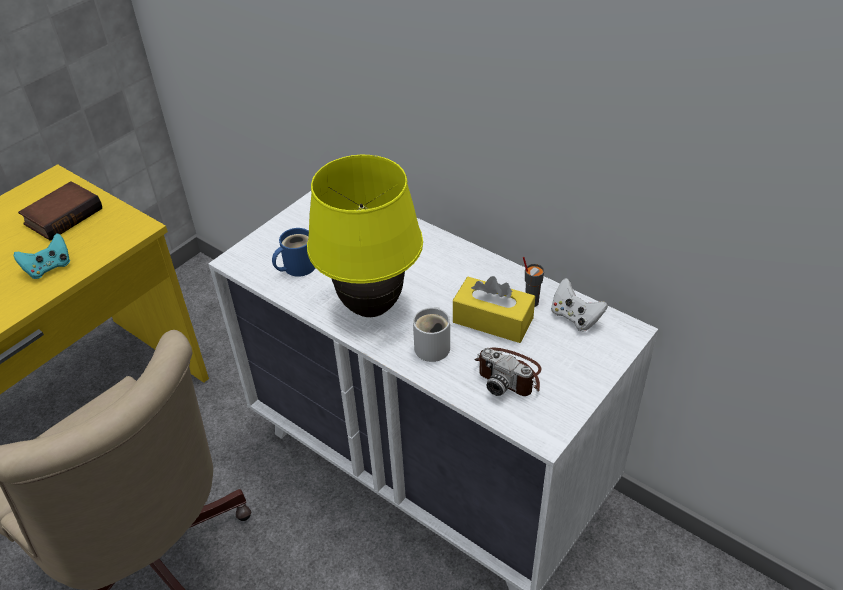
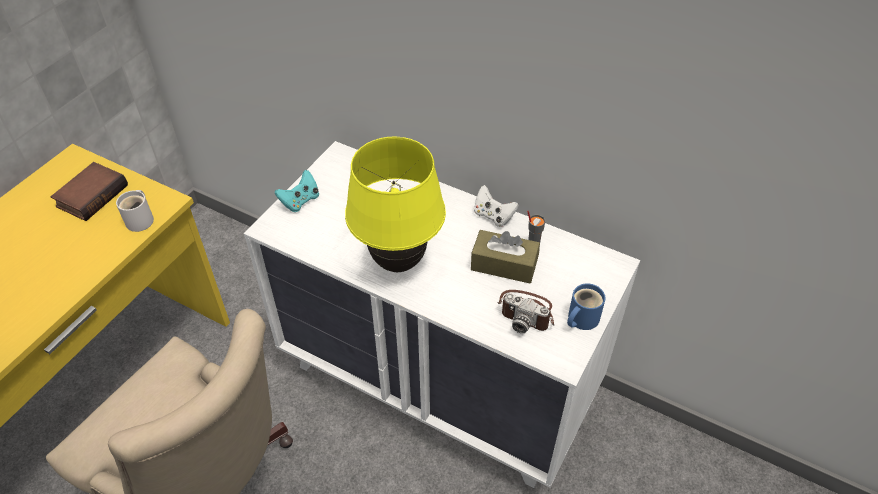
camera: 10 degrees left, 5 degrees up
(49, 268) = (92, 248): turquoise game controller -> turquoise game controller (300, 201)
(296, 266) = (324, 230): blue mug -> blue mug (580, 318)
(434, 346) = (459, 292): white mug -> white mug (141, 219)
(493, 320) = (504, 265): yellow tissue box -> brown tissue box
(575, 317) = (571, 256): white game controller -> white game controller (493, 216)

